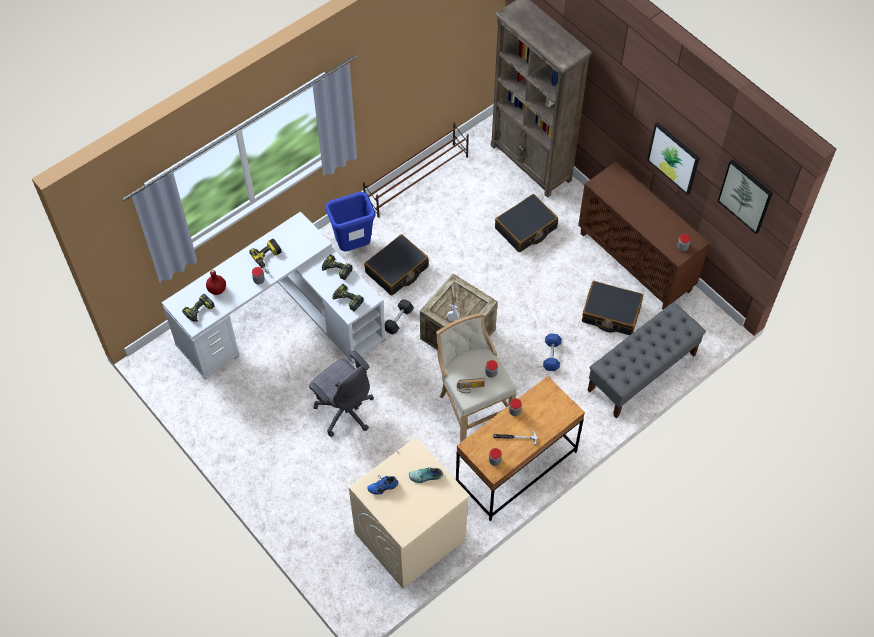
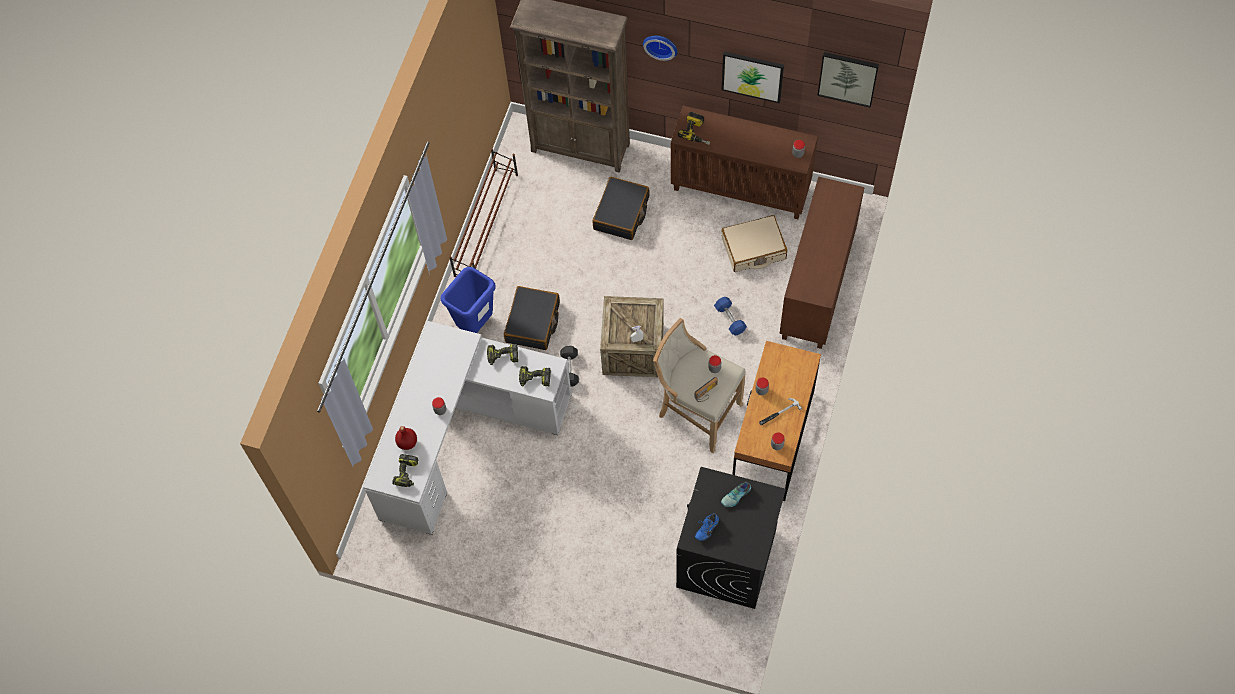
camera: 30 degrees left, 5 degrees up
(269, 259) = (433, 384): power drill -> power drill (697, 132)
(344, 410) = (583, 482): grey office chair -> none
(410, 537) = (726, 559): beige washing machine -> black washing machine
(611, 313) = (753, 249): black suitcase -> beige suitcase
(612, 93) = (661, 45): none -> wall clock
(641, 373) = (817, 288): grey bench -> brown cabinet

